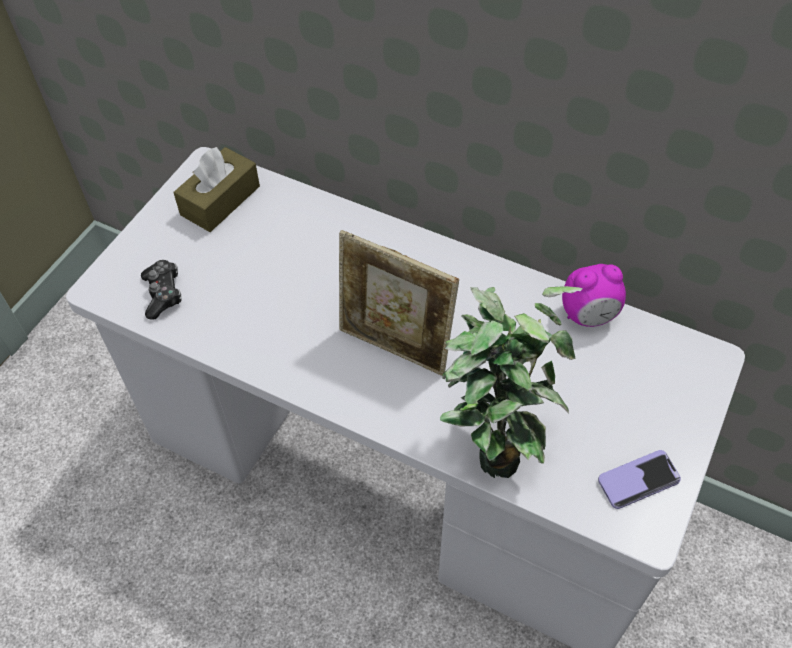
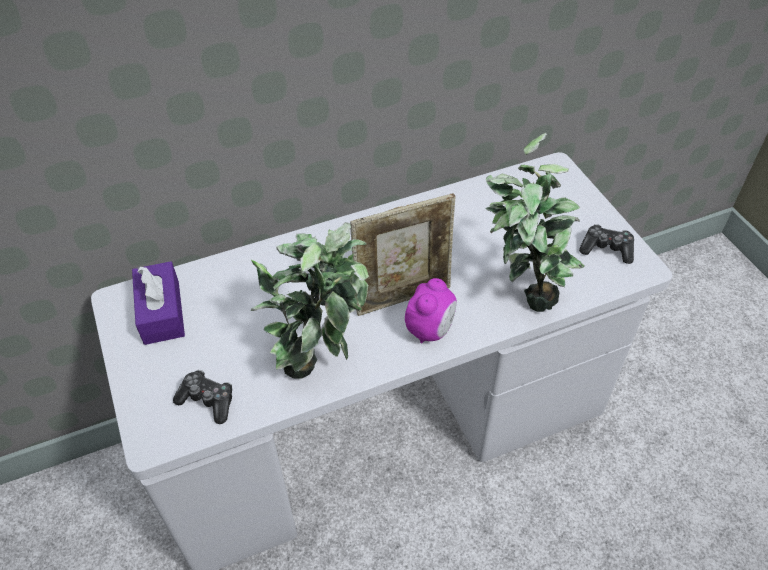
camera: 50 degrees left, 5 degrees down
(220, 200) = (162, 312): brown tissue box -> purple tissue box
(267, 338) = (320, 361): none -> potted plant
(589, 315) = (475, 194): alarm clock -> alarm clock (430, 329)
(638, 480) = (606, 249): phone -> game controller

